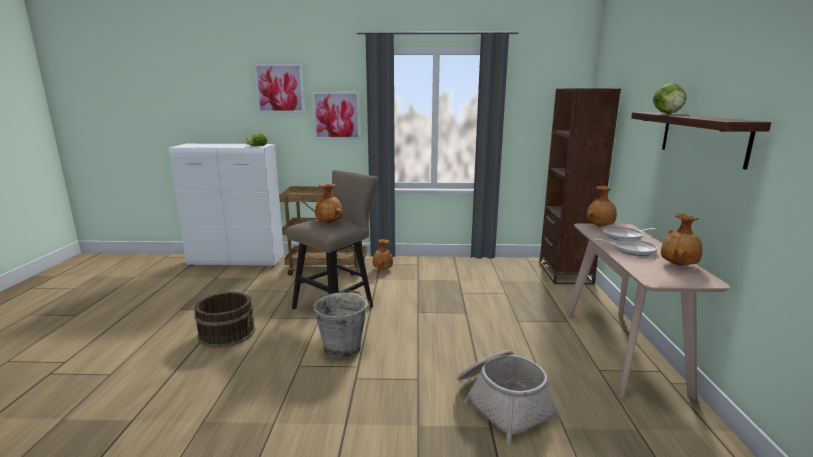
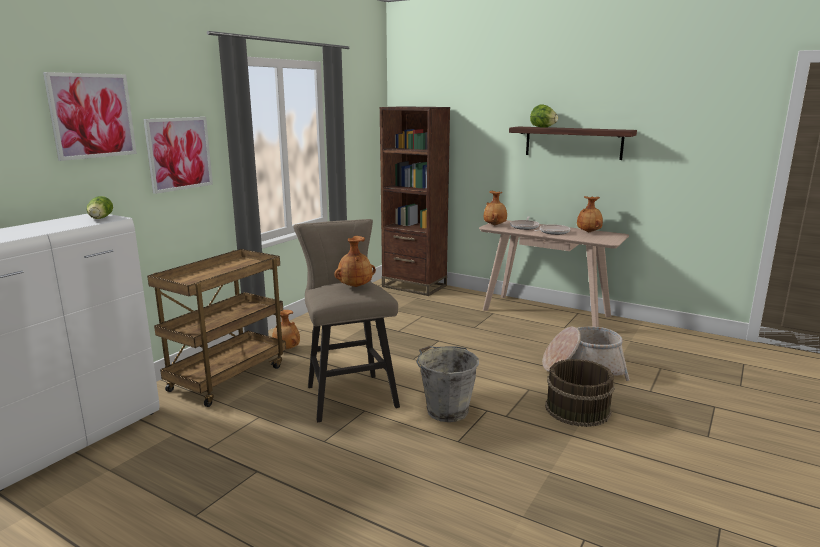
camera: 60 degrees left, 0 degrees up
(227, 333) = (330, 479): brown bucket -> brown bucket (577, 409)

